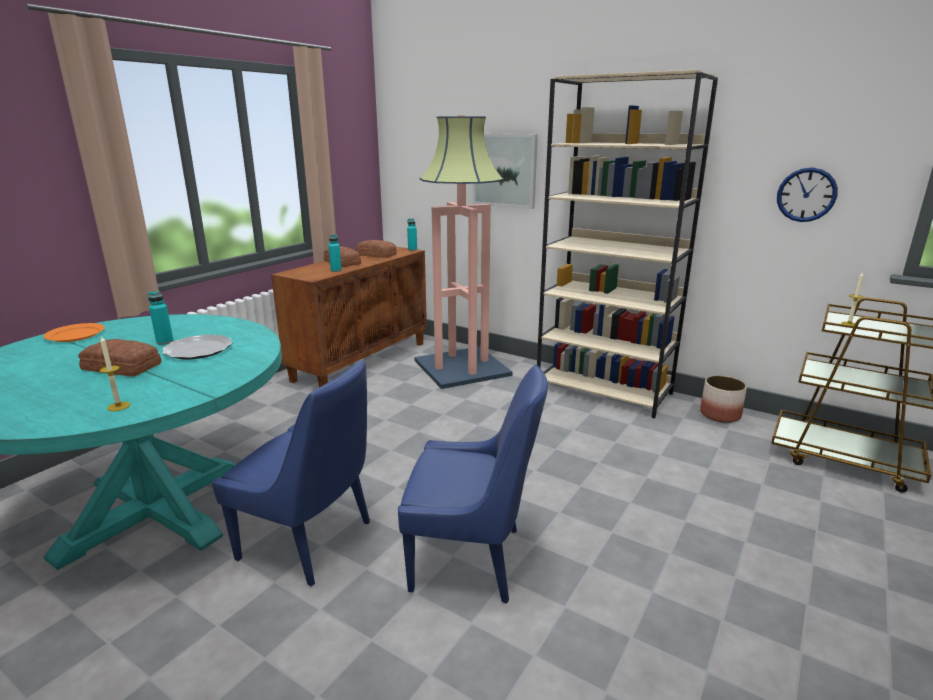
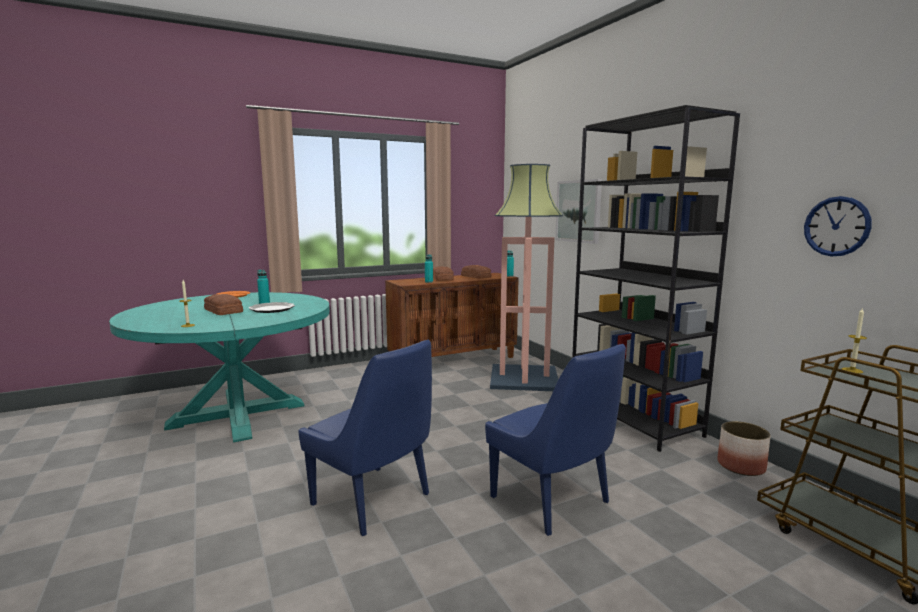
camera: 30 degrees right, 10 degrees down
(310, 541) = (292, 456): blue chair -> blue chair (553, 501)
(604, 391) = (634, 419): beige bookcase -> black bookcase

